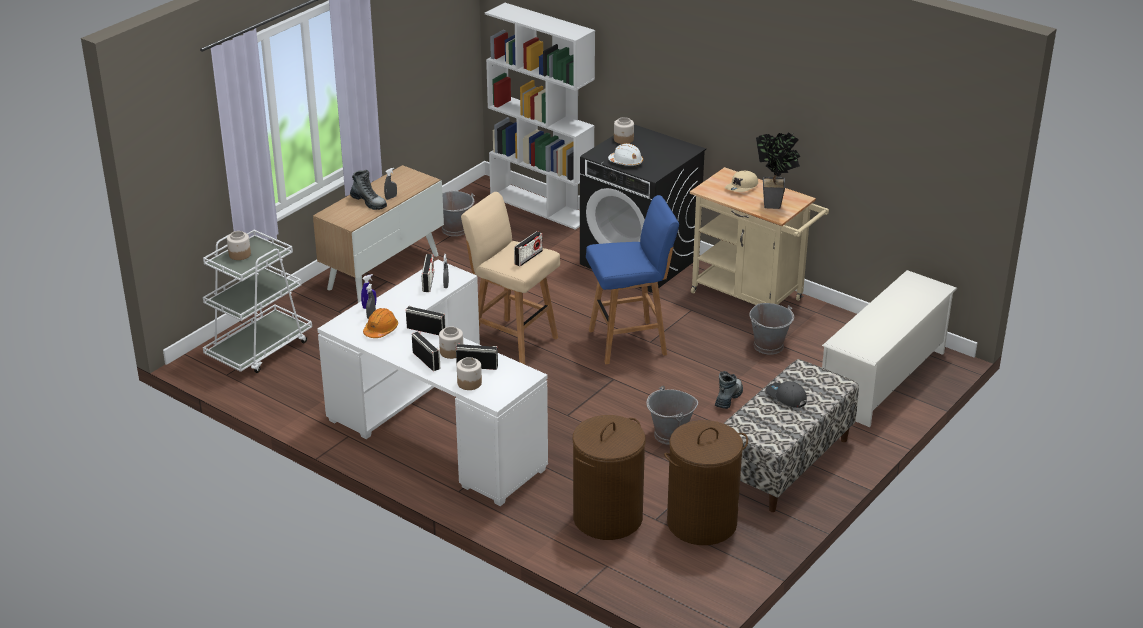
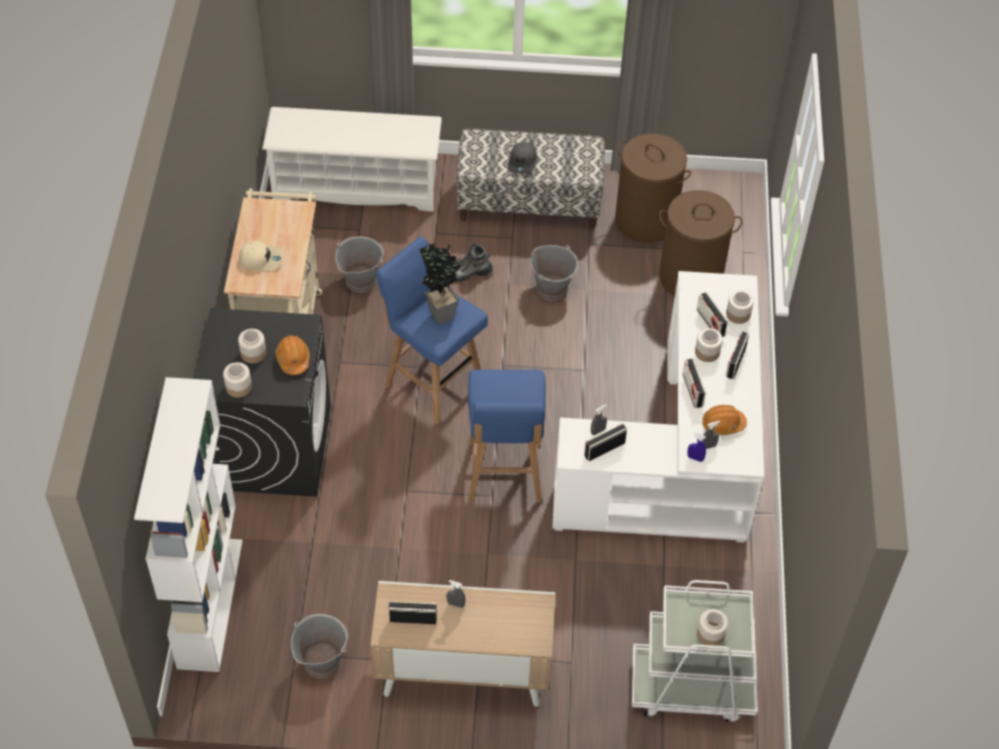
camera: 125 degrees left, 20 degrees up
(369, 202) = (482, 619): boot -> none
(512, 341) = (504, 474): beige stool -> blue stool
(528, 257) = (506, 383): radio -> radio (413, 619)
(626, 162) = (293, 359): white hard hat -> orange hard hat
(647, 151) = (253, 353): none -> jar
(775, 205) = (282, 219): potted plant -> potted plant (442, 312)

